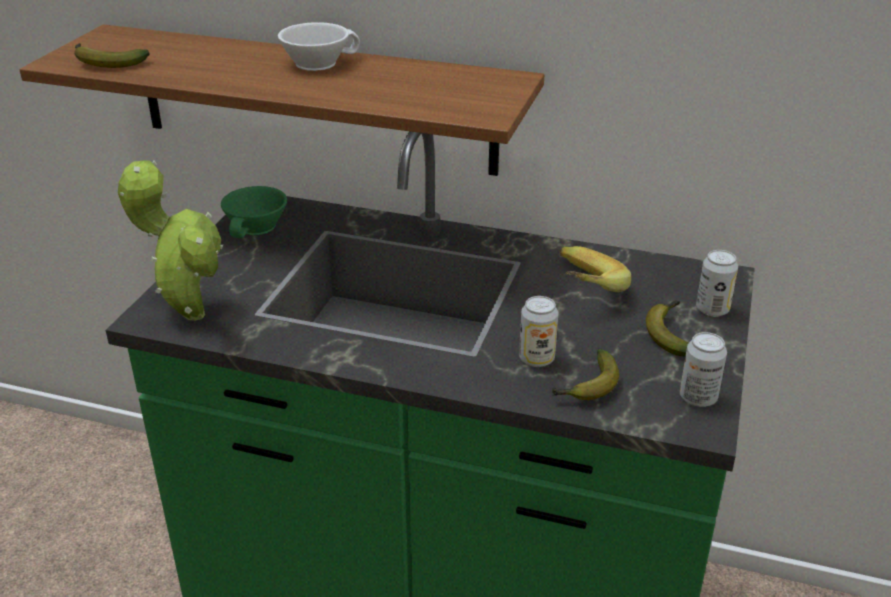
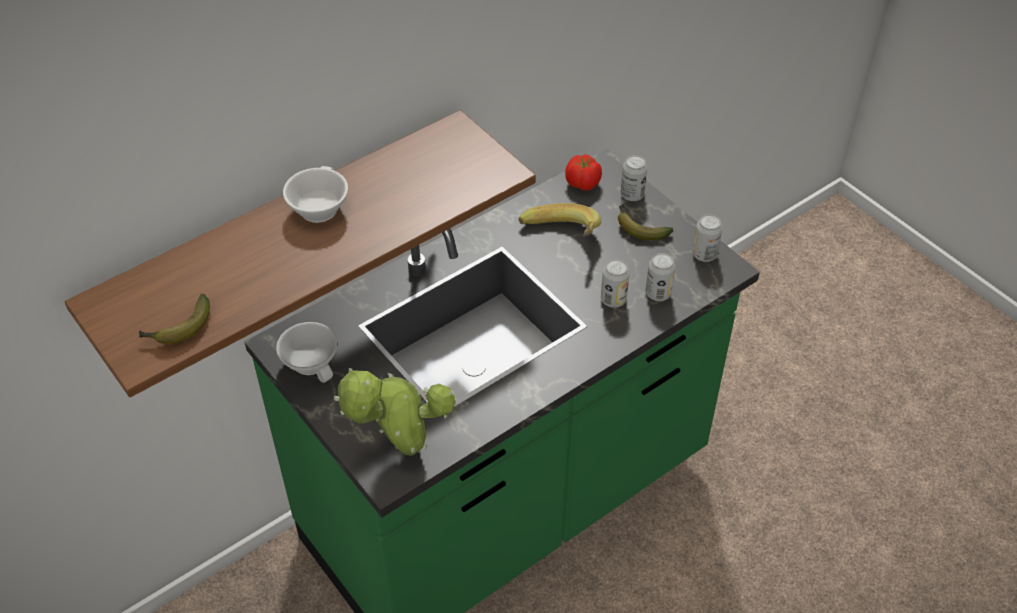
camera: 55 degrees left, 15 degrees up
(258, 227) = (313, 361): green cup -> white cup
(587, 387) = (658, 293): banana -> can
(678, 273) = (583, 184): none -> tomato

